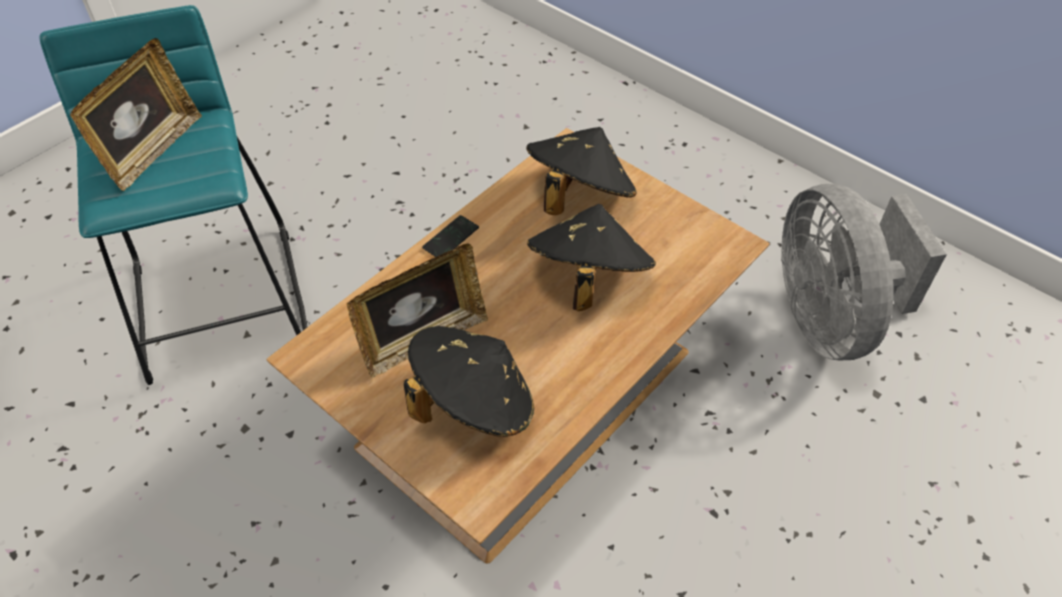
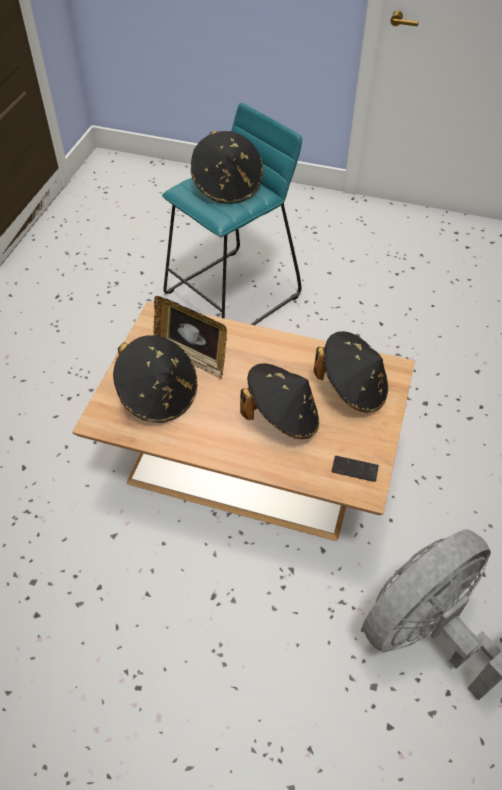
camera: 65 degrees right, 0 degrees up
(152, 151) = (227, 187): picture frame -> black hat
(450, 238) = (274, 340): phone -> phone (354, 469)

